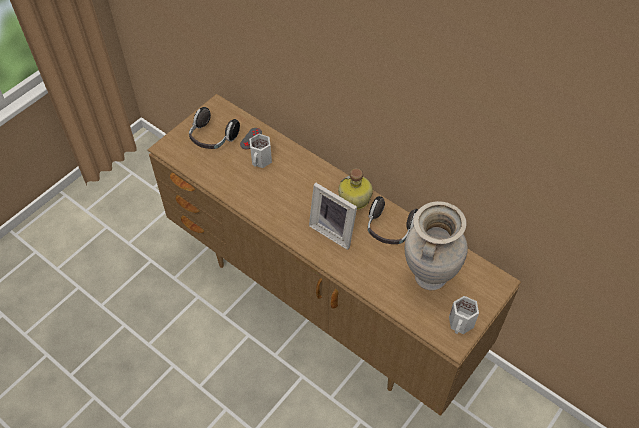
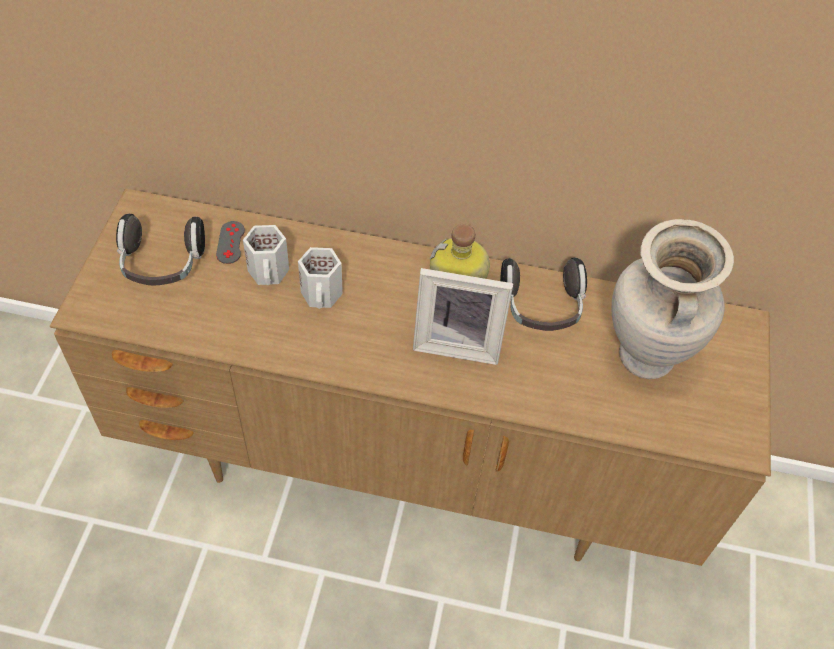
camera: 30 degrees left, 0 degrees up
(461, 323) = (734, 410): white mug -> white mug (322, 294)

